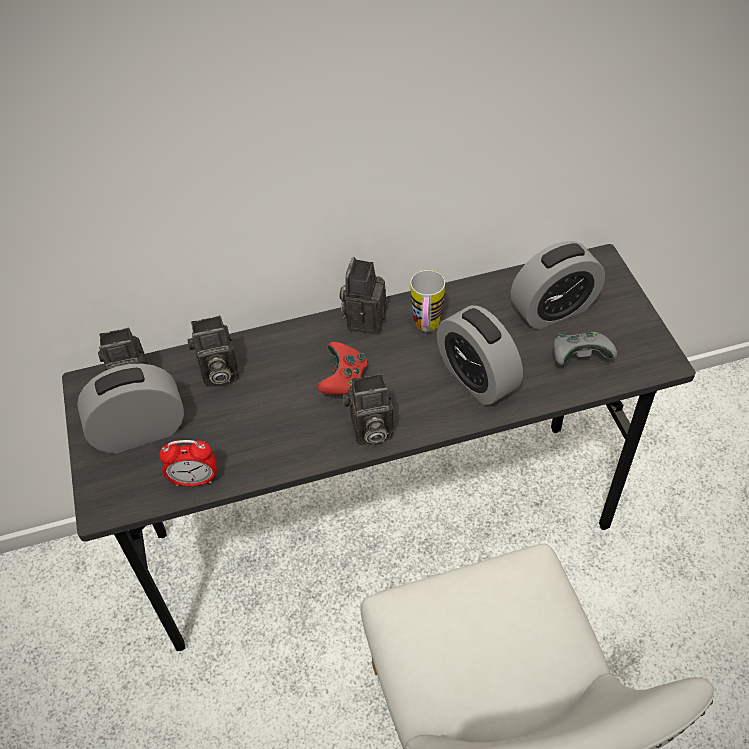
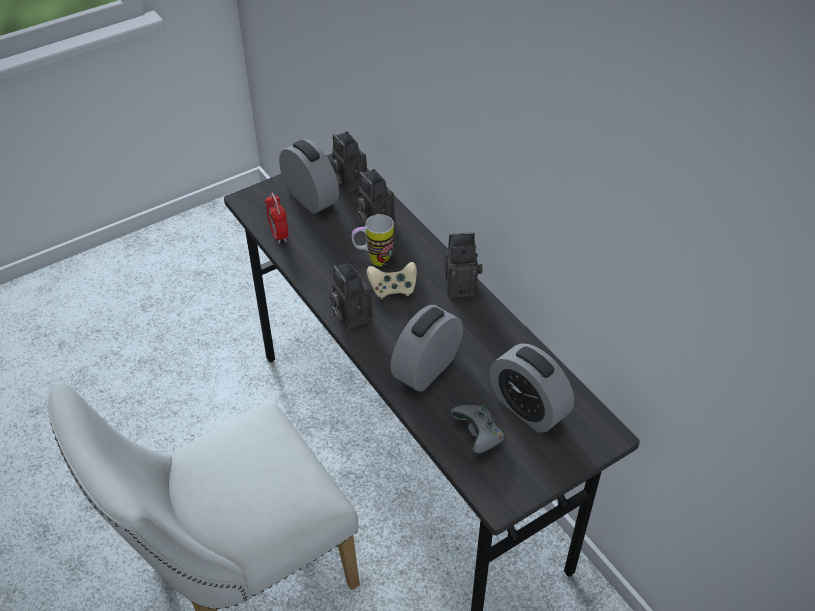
camera: 70 degrees right, 5 degrees down
(344, 381) = (393, 289): red game controller -> beige game controller
(426, 329) = (467, 326): mug -> mug (373, 260)

